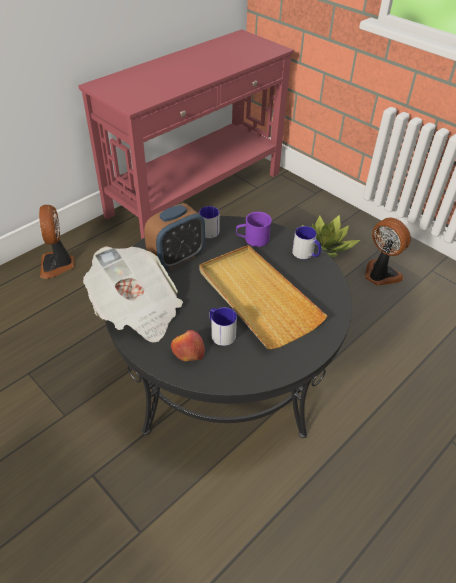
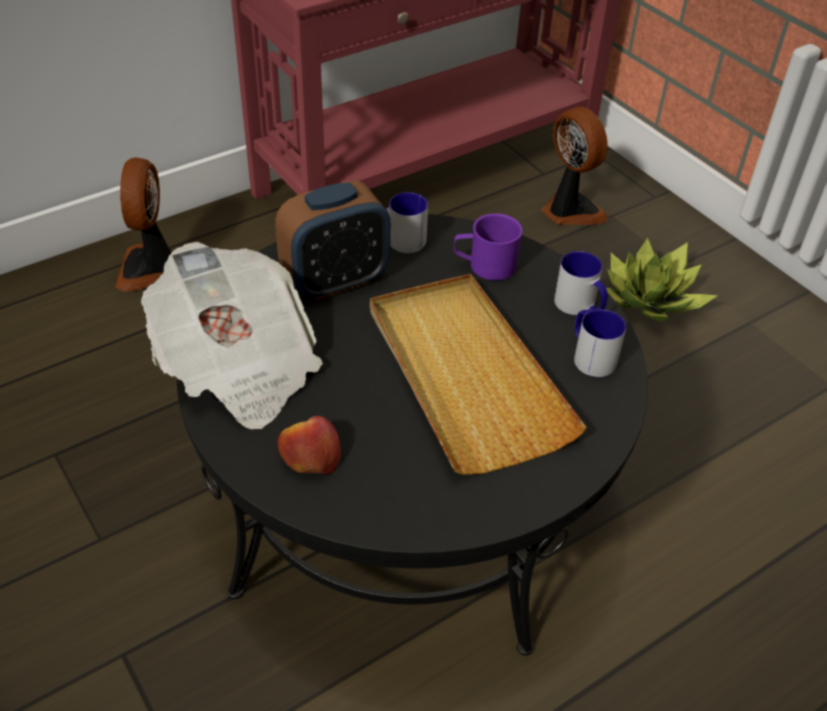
camera: 10 degrees right, 0 degrees up
(220, 333) = (379, 430): mug -> mug (590, 356)
(380, 275) = (745, 368): fan -> fan (569, 210)

